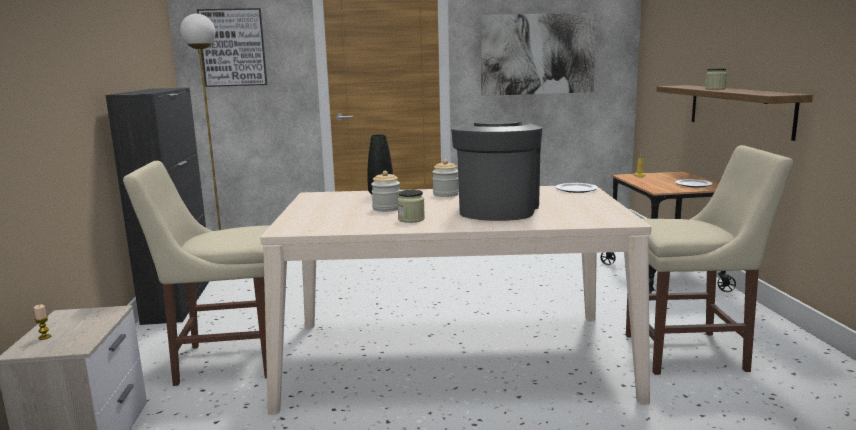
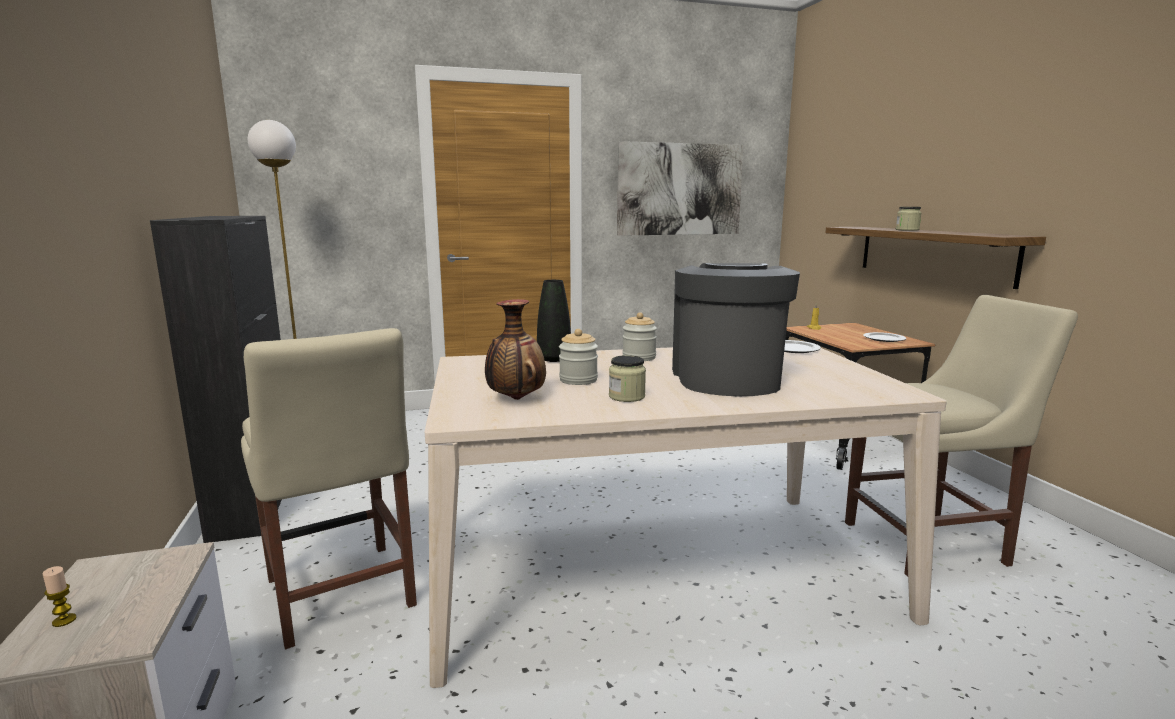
camera: 10 degrees left, 0 degrees up
(223, 361) = (341, 597): beige chair -> beige chair turned 105 degrees counterclockwise
(233, 47) = (315, 168): picture -> none
(332, 219) = (515, 399): none -> vase

